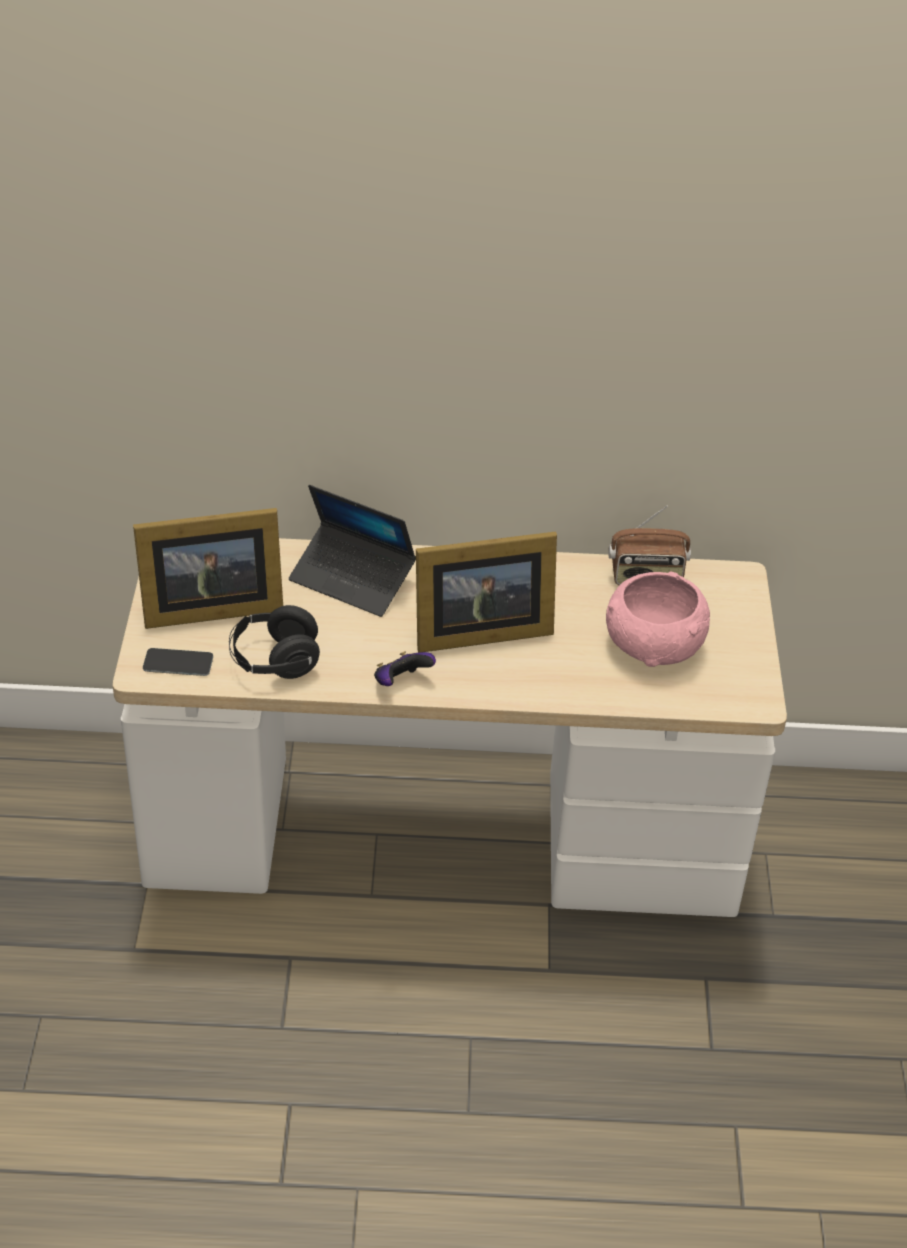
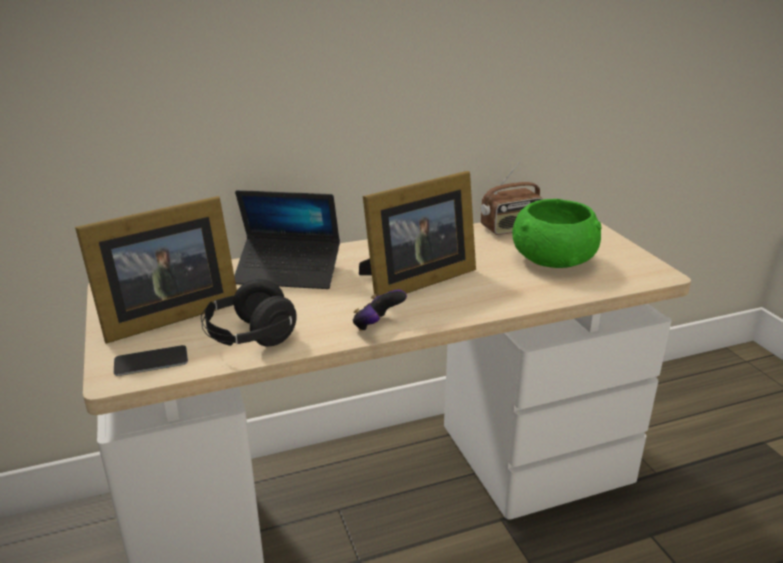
camera: 20 degrees left, 15 degrees down
(654, 644) = (553, 260): pink bowl -> green bowl

